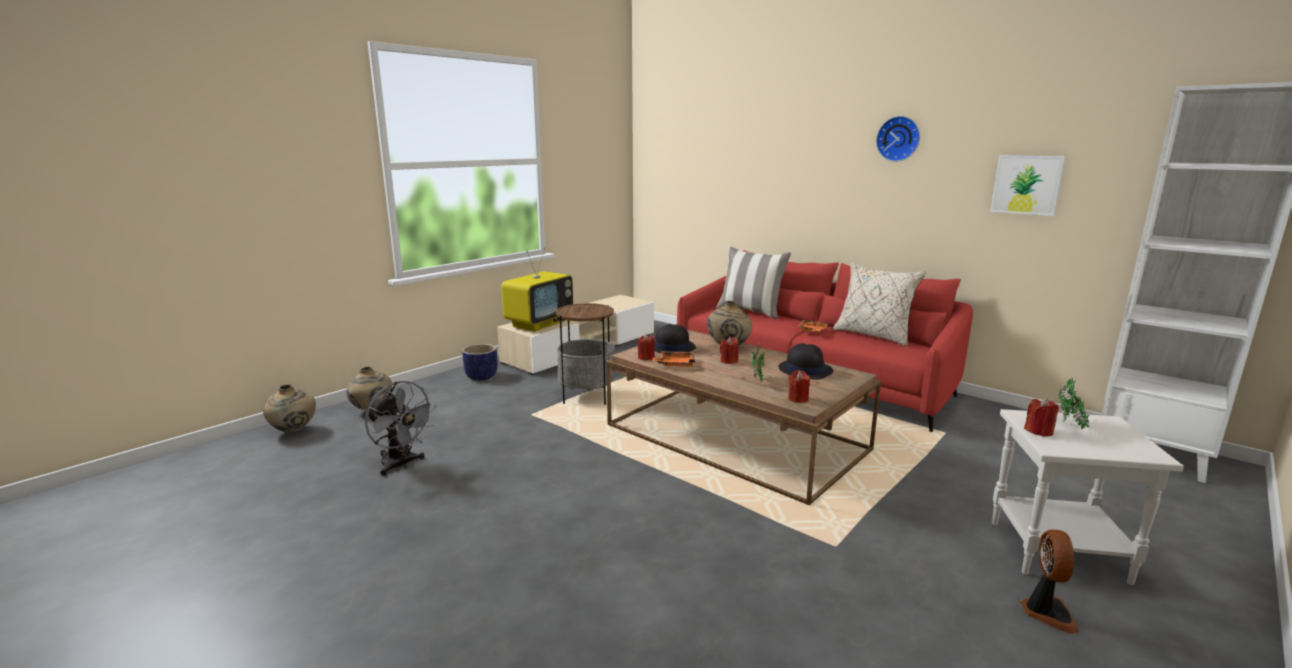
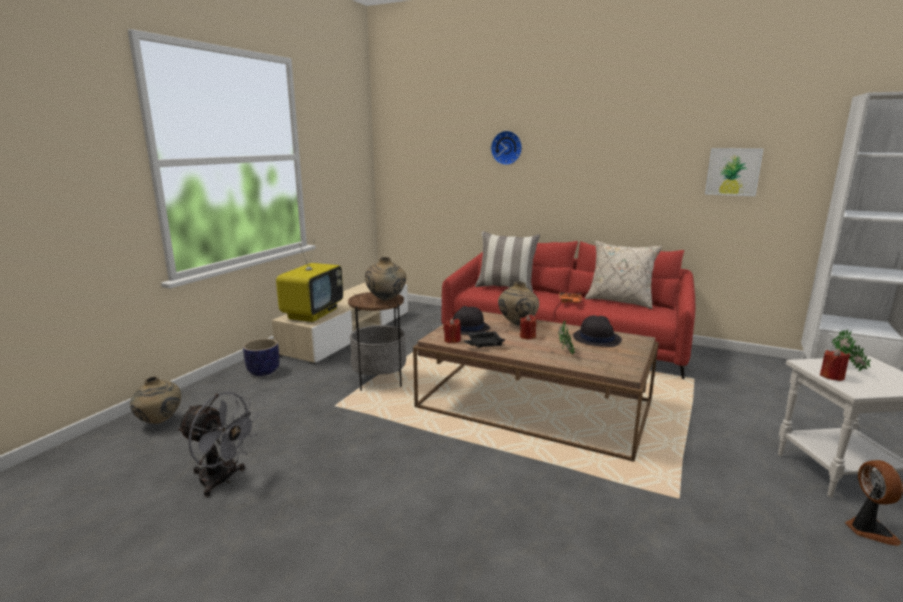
camera: 15 degrees left, 0 degrees up
(294, 431) = (76, 458): beige vase -> beige vase (386, 300)
(675, 364) = (483, 344): orange tray -> black tray
(798, 399) = (613, 367): red candle -> none
(899, 138) = (625, 135): wall clock -> wall clock (507, 148)

